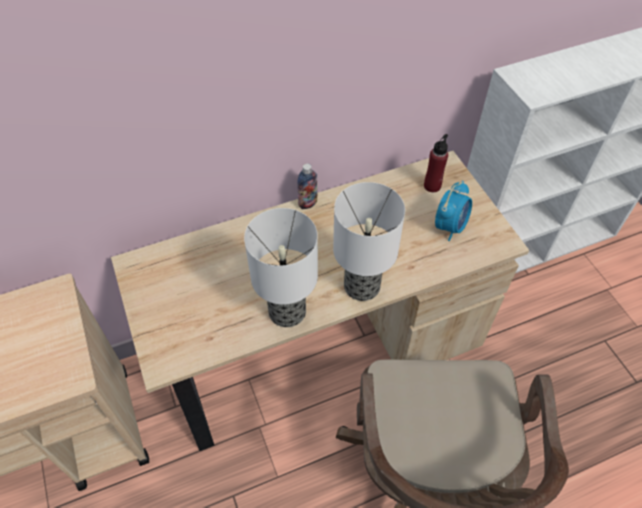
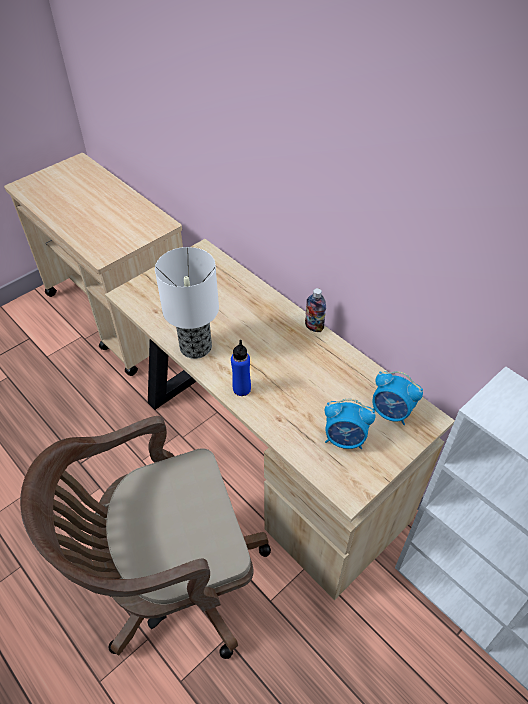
camera: 70 degrees right, 5 degrees down
(363, 286) = (241, 389): table lamp -> blue bottle
(432, 186) = (391, 413): red bottle -> alarm clock

